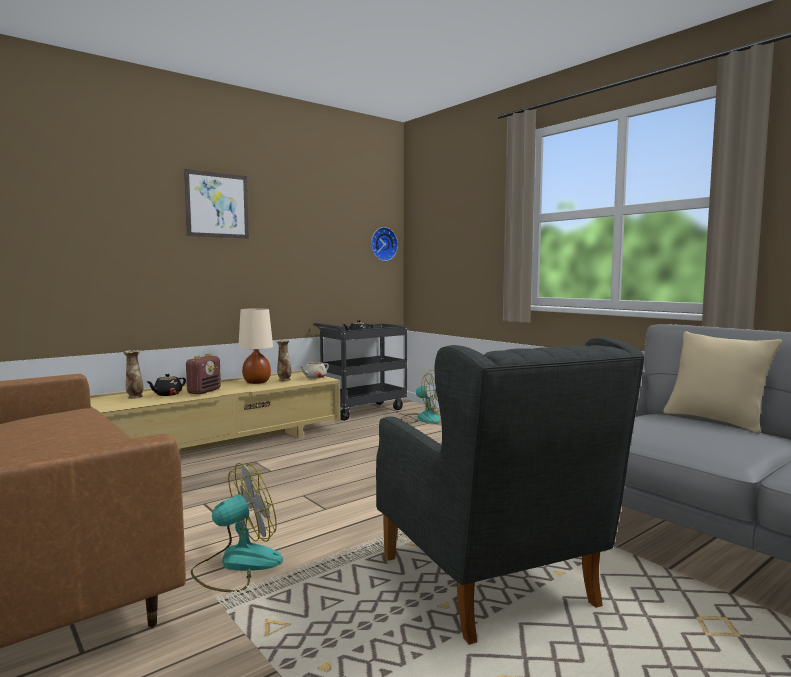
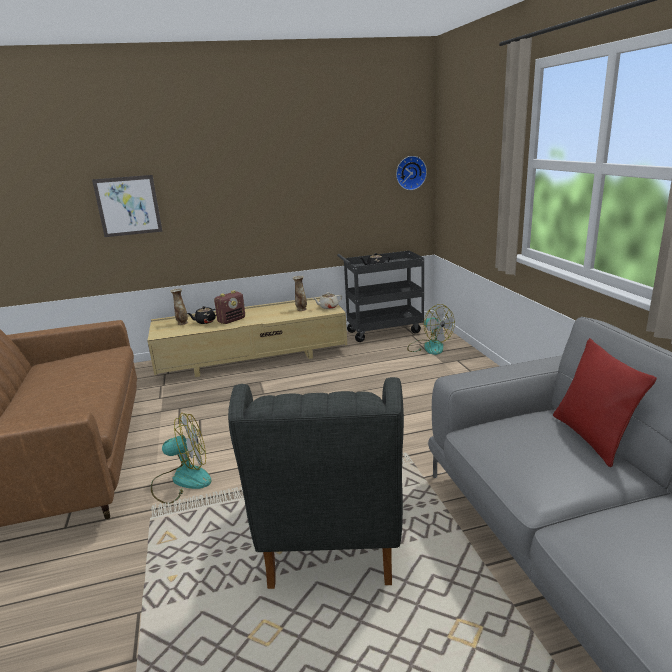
camera: 25 degrees right, 15 degrees up
(217, 205) = (241, 158): picture -> picture (128, 206)
(257, 382) = (278, 311): beige table lamp -> none
(715, 421) = (591, 438): beige pillow -> red pillow

